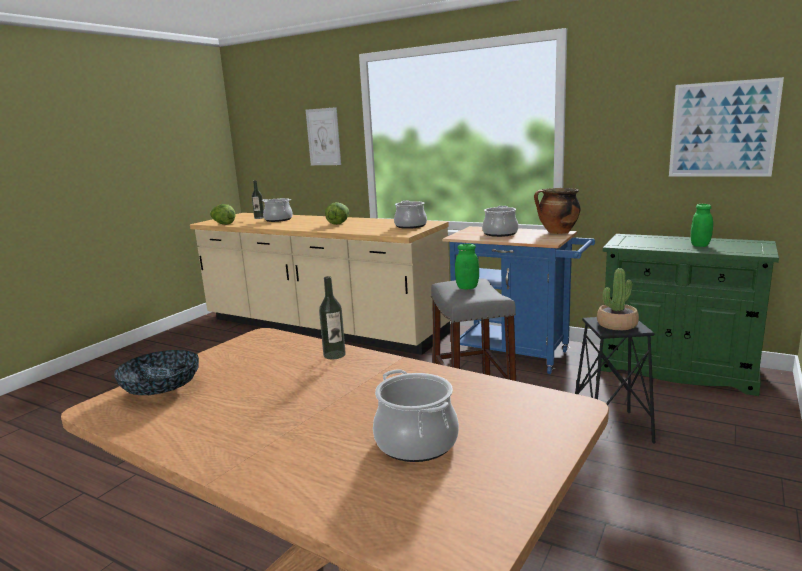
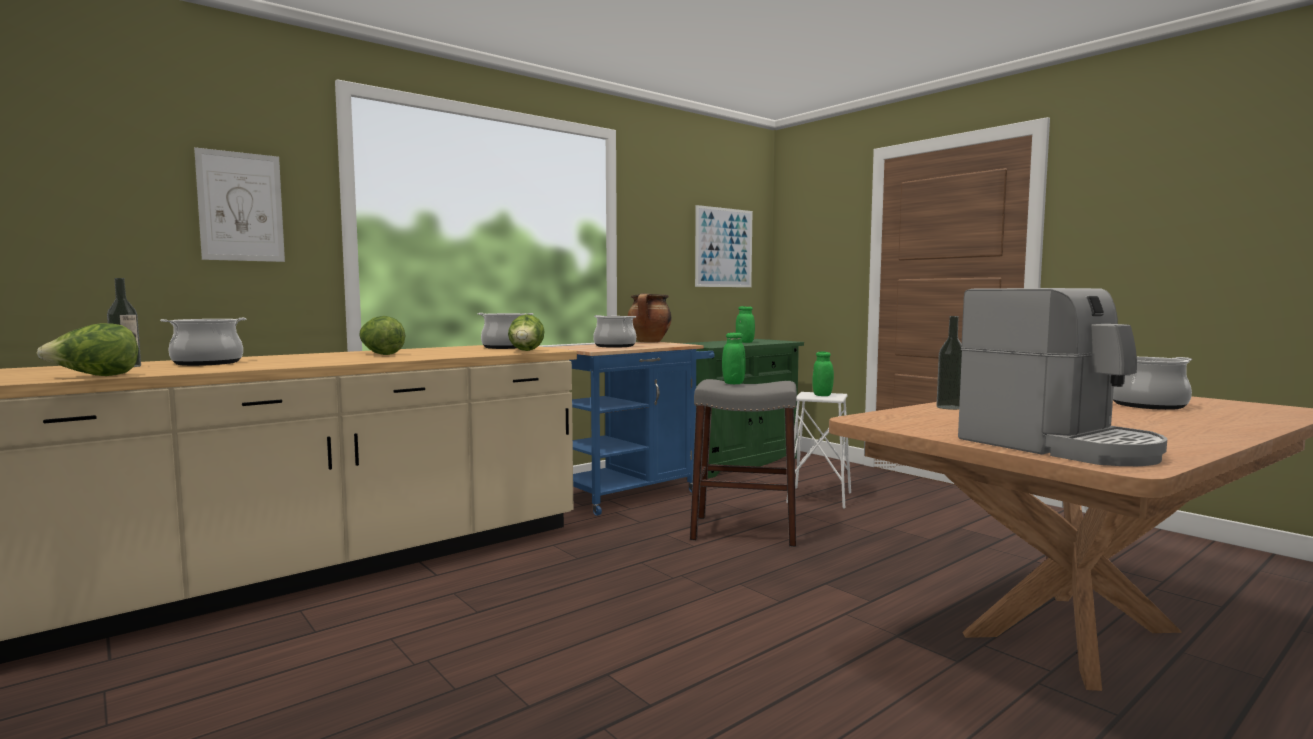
camera: 70 degrees left, 10 degrees down
(162, 390) = (1059, 446): bowl -> coffee machine
(386, 233) = (526, 351): none -> lettuce
(611, 428) = (819, 497): black stool -> white stool
(617, 324) = (822, 395): potted plant -> green jar

